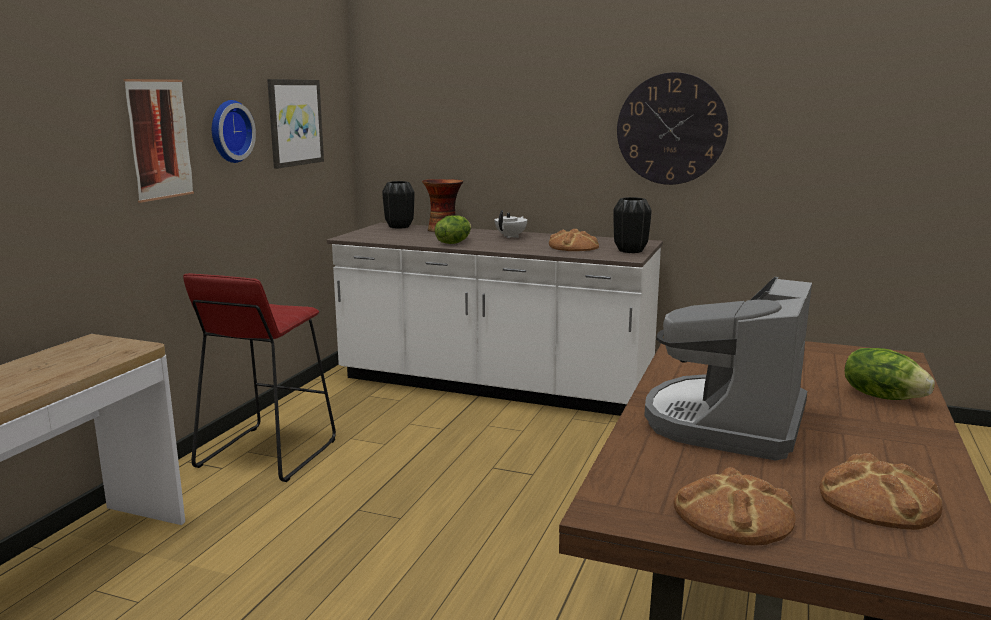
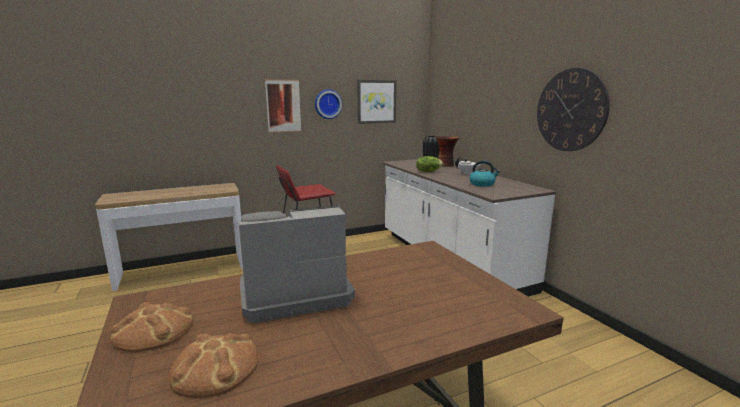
camera: 45 degrees right, 0 degrees up
(573, 247) = (482, 184): bread -> kettle
(630, 251) = (509, 192): black vase -> none
(882, 396) = (422, 325): lettuce -> none

